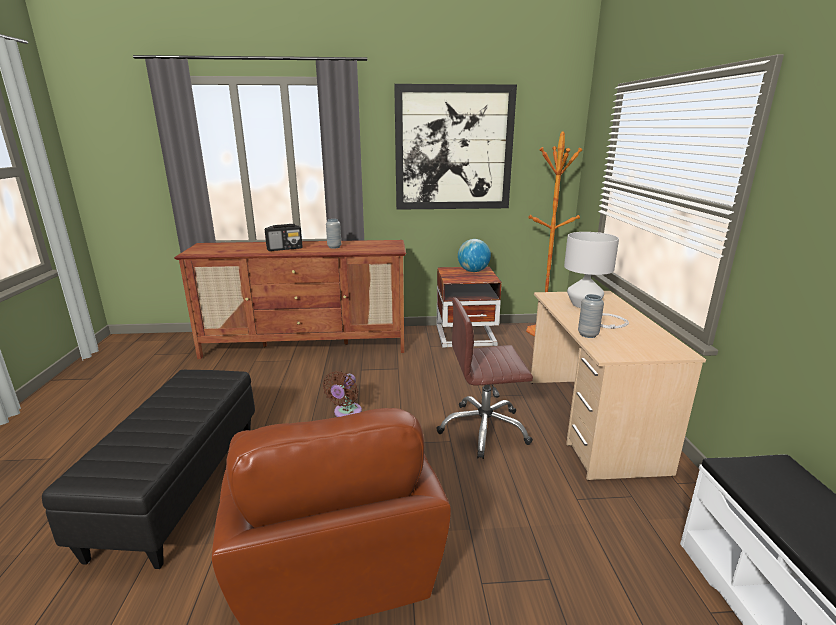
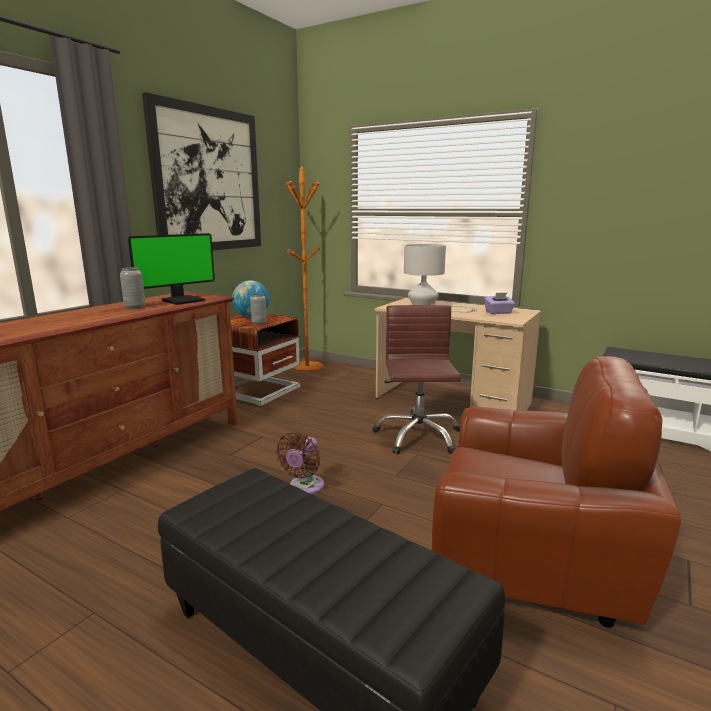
camera: 55 degrees left, 5 degrees down
(285, 248) = (70, 320): radio -> none
(346, 413) = (304, 487): brown fan -> brown fan turned 60 degrees clockwise
(371, 248) = (183, 300): none -> monitor
(484, 430) = (417, 436): brown office chair -> brown office chair turned 150 degrees clockwise
(588, 335) = (476, 316): grey vase -> grey vase (259, 323)
(632, 340) = (498, 312): none -> purple tissue box

